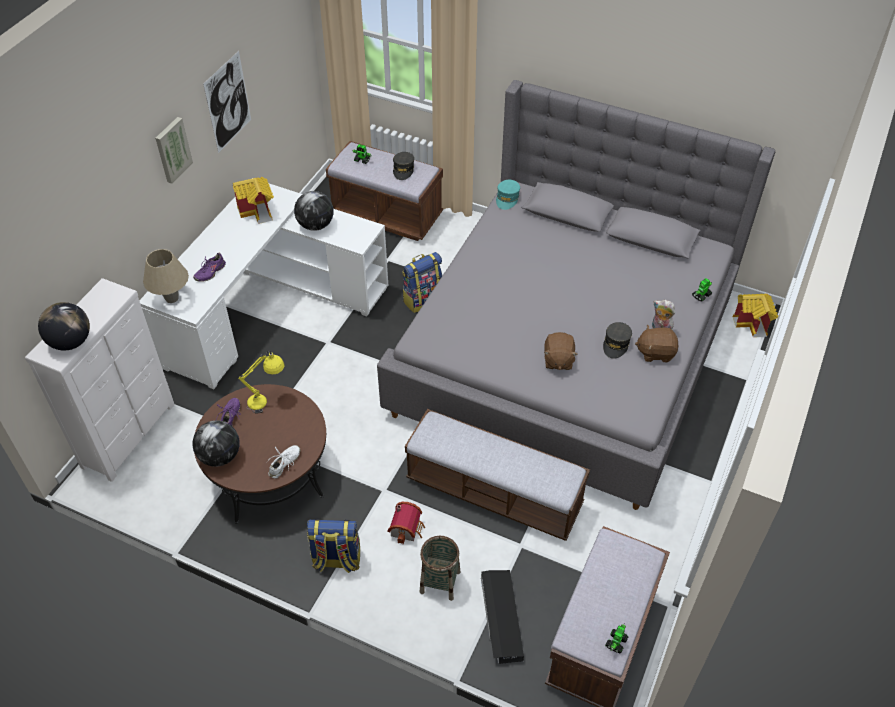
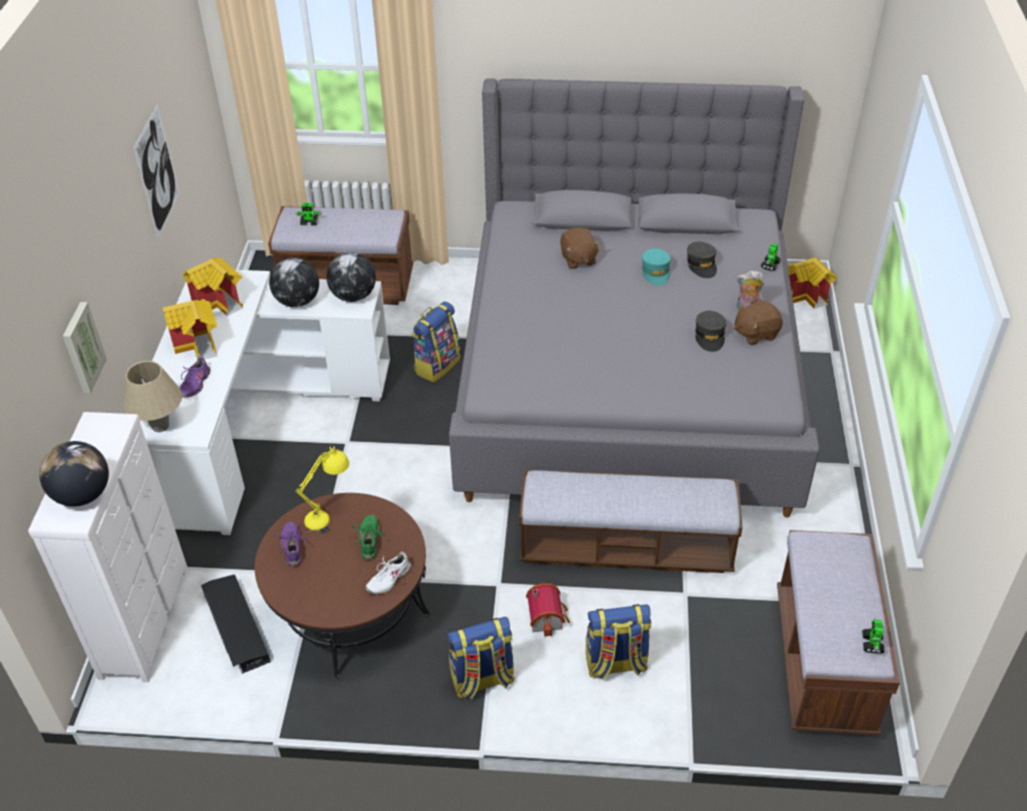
camera: 20 degrees left, 5 degrees down
(172, 149) = (118, 236): picture -> picture (81, 347)
(220, 456) = (302, 595): globe -> globe (353, 296)
(228, 242) = (199, 345): none -> toy house
(285, 464) = (388, 579): white shoe -> white shoe turned 150 degrees counterclockwise
(286, 430) = (370, 540): none -> green shoe
(403, 169) = (364, 221): grey cap -> grey cap (701, 265)
(440, 582) = (615, 663): basket -> backpack
(501, 619) = (704, 679): black storage box -> black storage box (236, 628)
(507, 198) = (508, 219): turquoise cap -> turquoise cap (656, 272)
(558, 360) = (657, 369): brown plush toy -> brown plush toy (578, 259)

